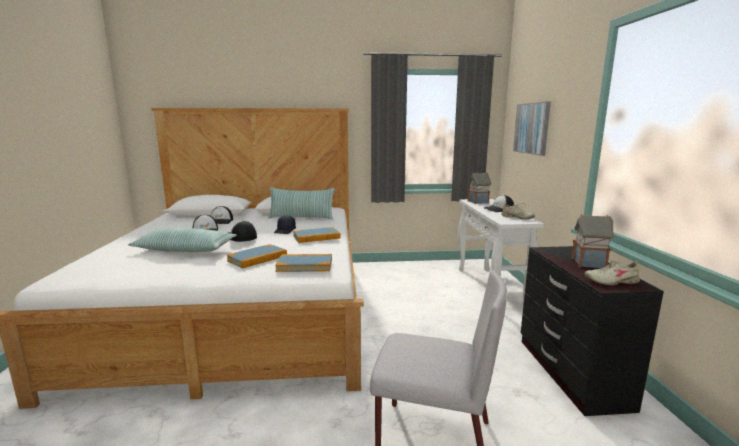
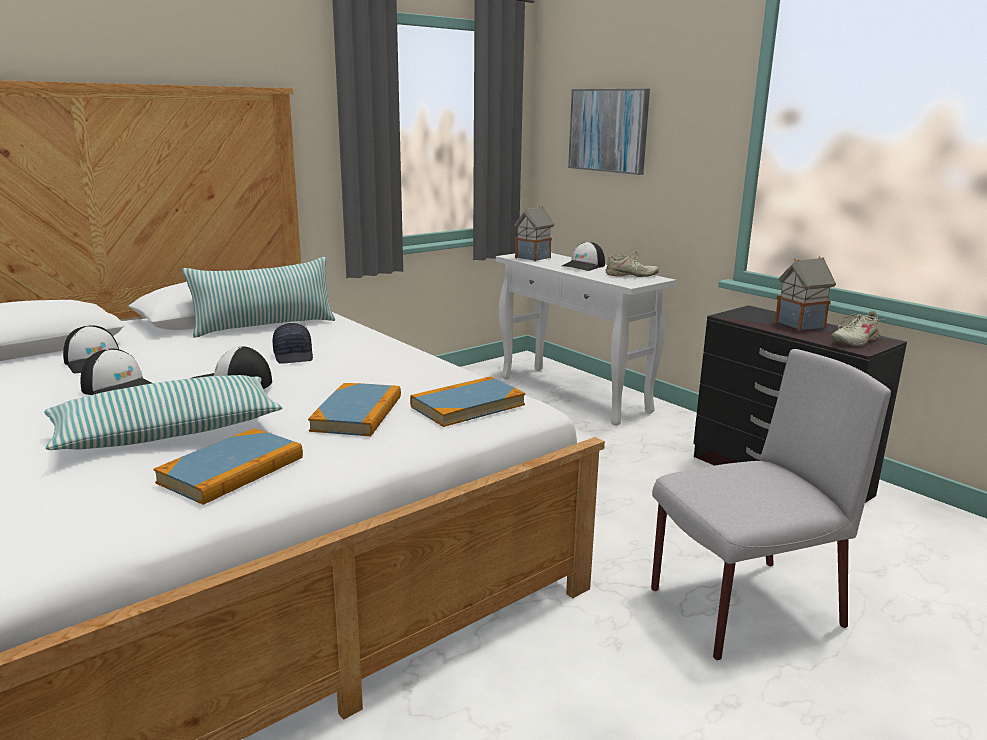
camera: 35 degrees left, 5 degrees up
(316, 237) = (380, 356): book -> book (232, 470)

